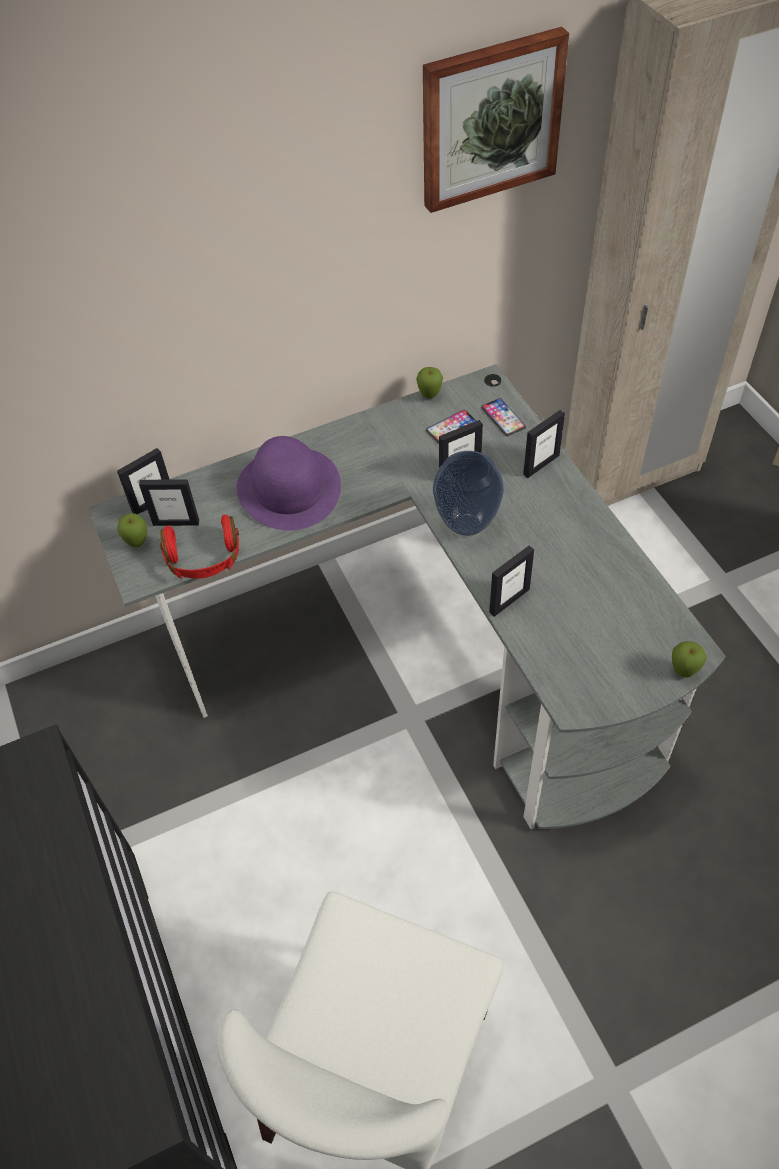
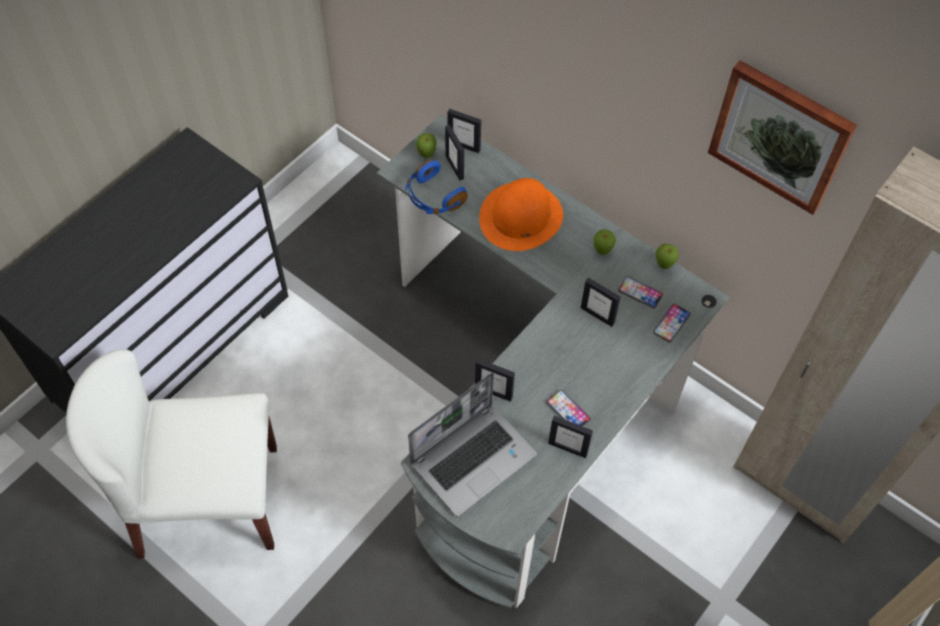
camera: 60 degrees right, 5 degrees up
(204, 559) = (433, 197): red headphones -> blue headphones
(289, 488) = (521, 217): purple hat -> orange hat
(465, 525) = (548, 338): vase -> none
(541, 465) = (637, 367): picture frame -> picture frame (567, 448)
(566, 542) = (568, 411): none -> phone
(587, 652) = (474, 458): none -> laptop
(683, 672) = (487, 527): apple -> apple (602, 251)

